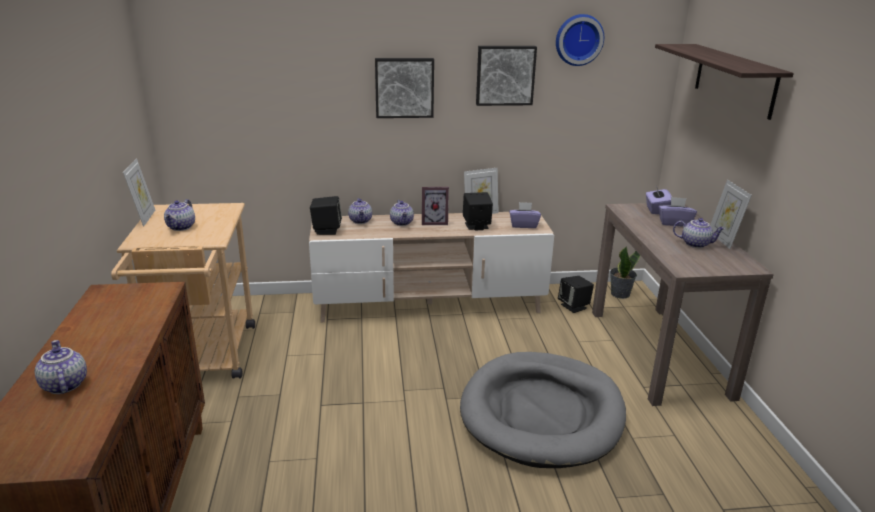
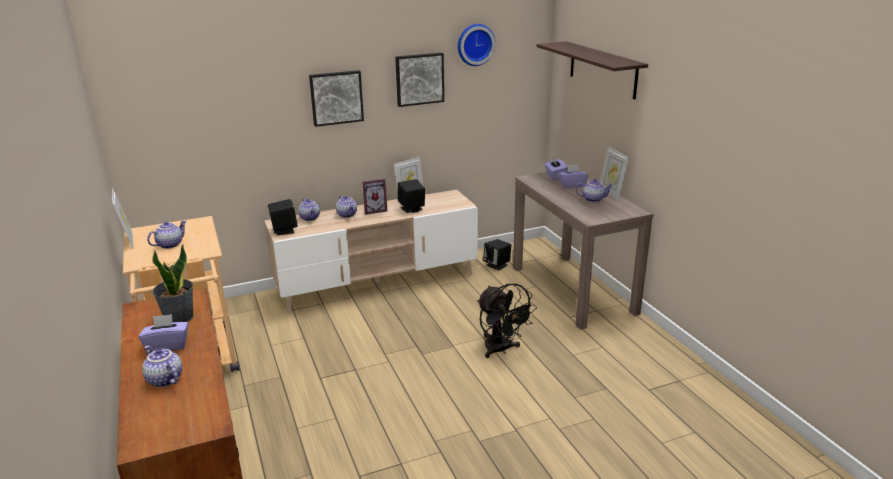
camera: 15 degrees left, 0 degrees up
(181, 227) = (170, 244): teapot -> teapot turned 135 degrees counterclockwise
(523, 225) = (450, 203): purple tissue box -> purple tissue box (167, 346)
(542, 413) = (501, 350): grey dog bed -> black fan
(620, 294) = (529, 249): potted plant -> potted plant (178, 318)

